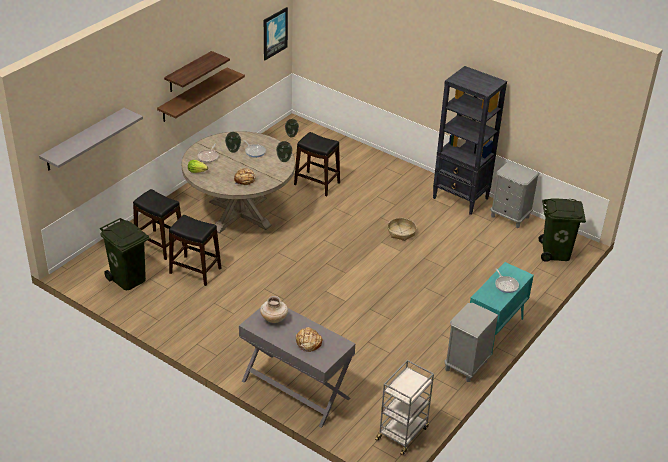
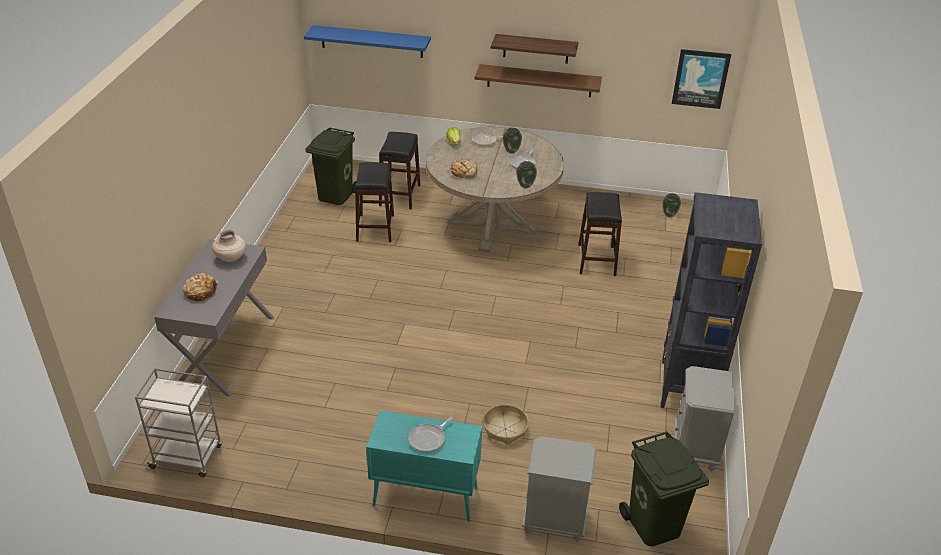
camera: 65 degrees right, 0 degrees up
(84, 139) = (371, 41): grey shelf -> blue shelf
(401, 232) = (563, 353): basket -> basket (505, 429)
(466, 366) = (337, 485): grey nightstand -> grey nightstand (554, 521)

